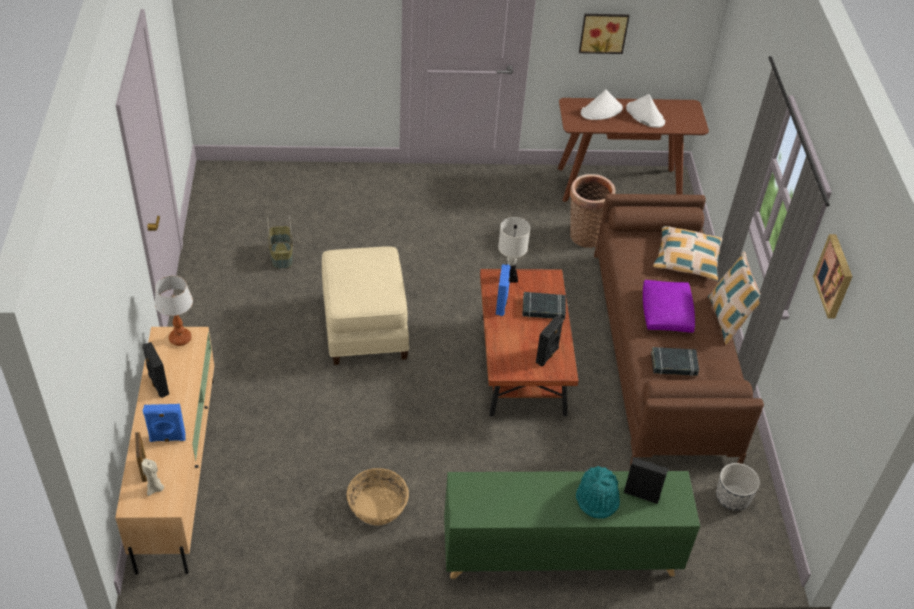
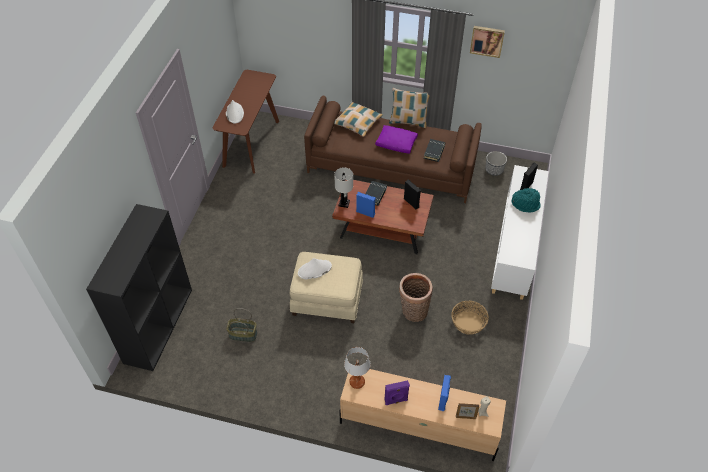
camera: 70 degrees left, 5 degrees up
(158, 385) = (396, 400): black speaker -> purple speaker
(274, 177) = (158, 325): none -> black bookcase
(559, 553) = (515, 248): green cabinet -> white cabinet
(585, 234) = (287, 171): basket -> basket (413, 311)
(603, 32) = (210, 73): picture -> none
(645, 115) = (248, 96): white hat -> white hat (314, 270)

